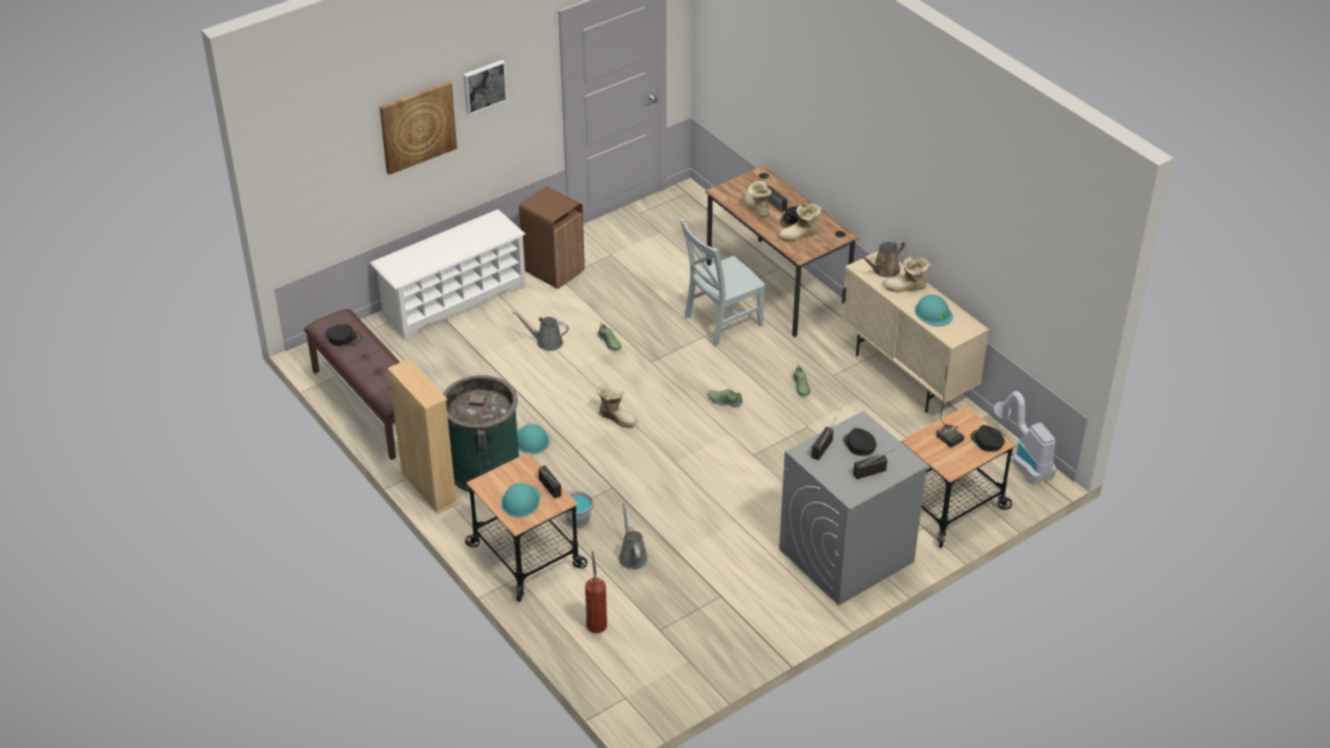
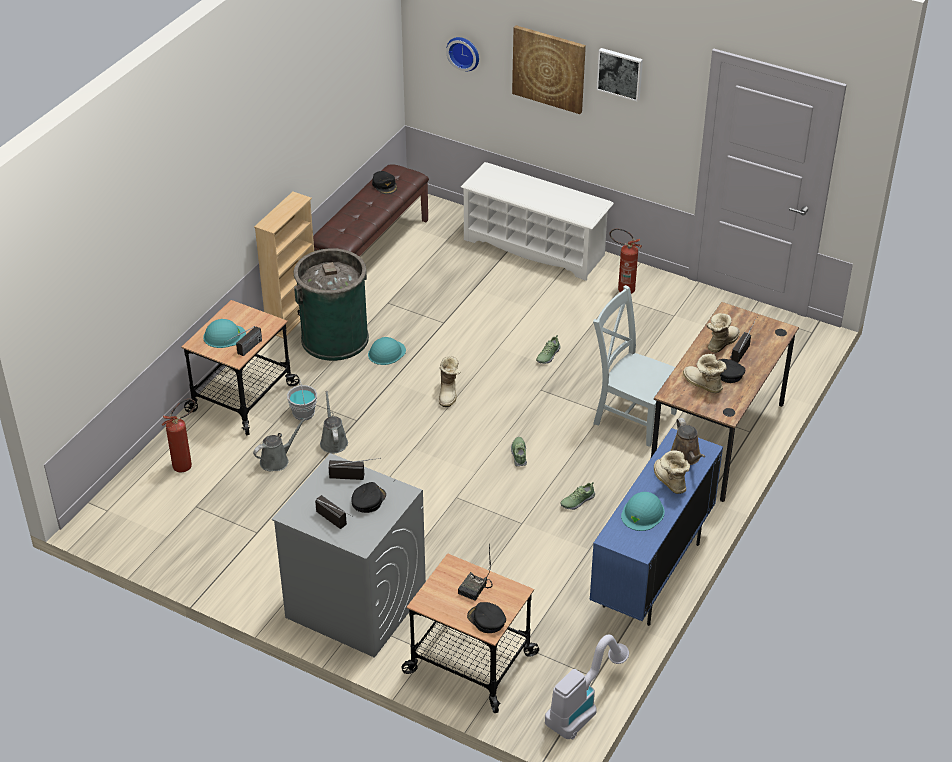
camera: 65 degrees right, 0 degrees up
(330, 168) = (464, 52): none -> wall clock
(546, 342) = (520, 318): grey watering can -> grey watering can (333, 441)
(554, 270) = (622, 289): brown trash can -> fire extinguisher
(884, 270) = (686, 457): brown watering can -> brown watering can turned 135 degrees counterclockwise
(907, 375) = (651, 575): beige cabinet -> blue cabinet
(987, 441) = (486, 620): black cap -> black cap turned 75 degrees counterclockwise

